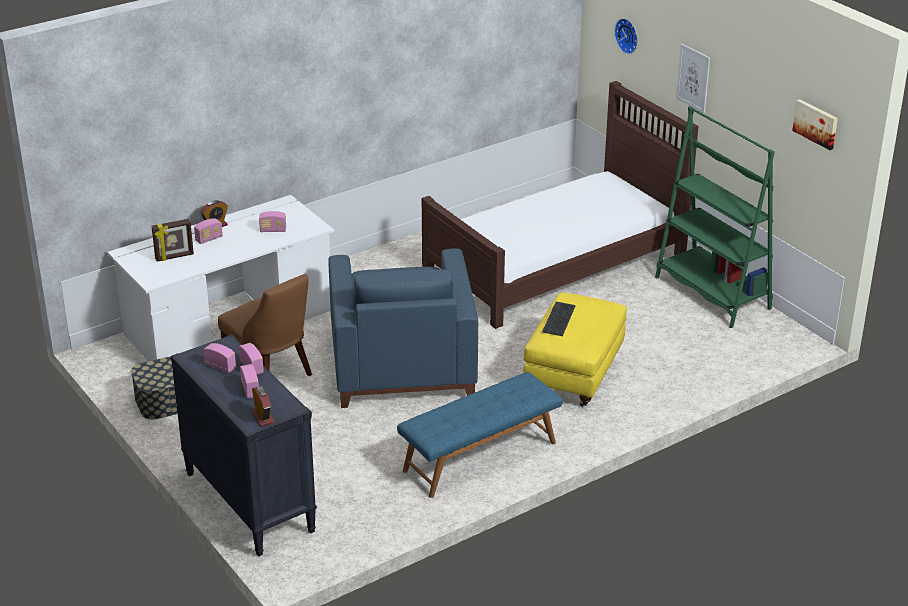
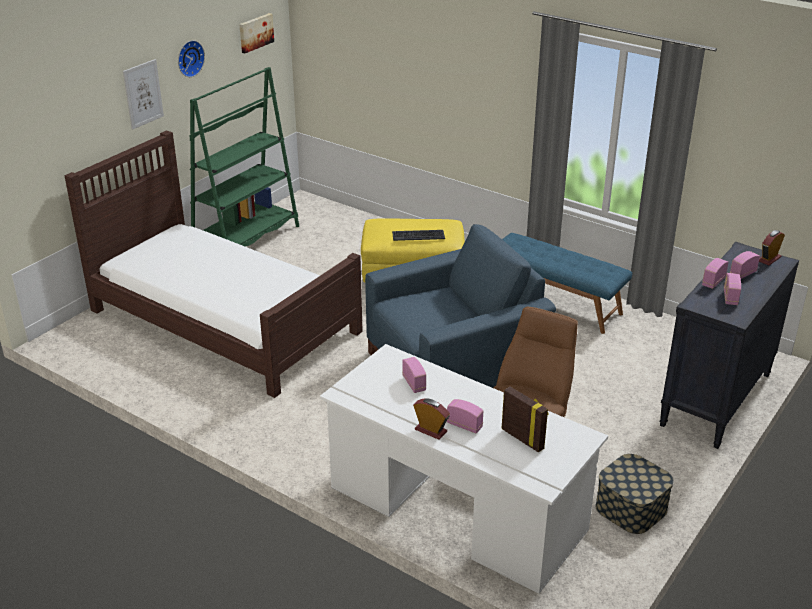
camera: 110 degrees left, 0 degrees up
(628, 35) = (57, 117): wall clock -> wall clock (189, 58)

